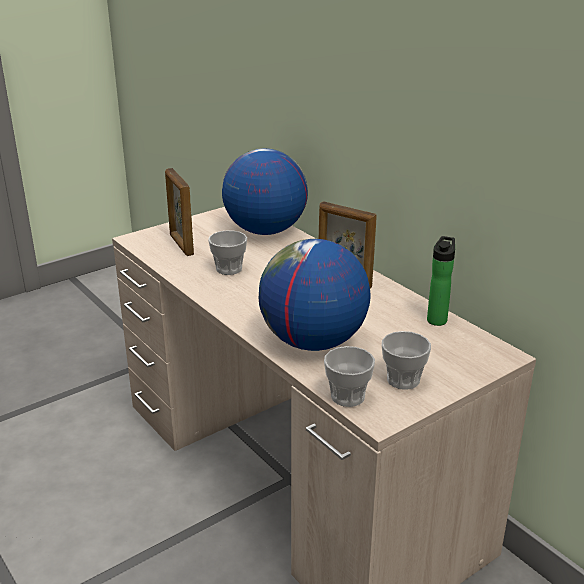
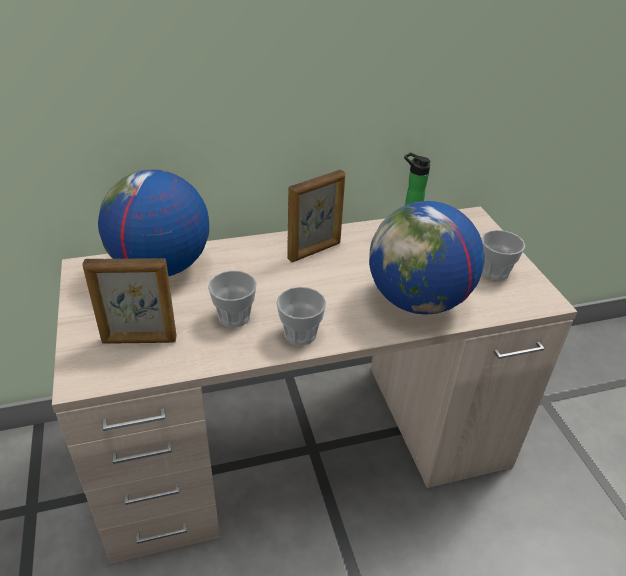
camera: 70 degrees left, 10 degrees up
(347, 396) = (512, 307): cup -> cup (300, 334)

